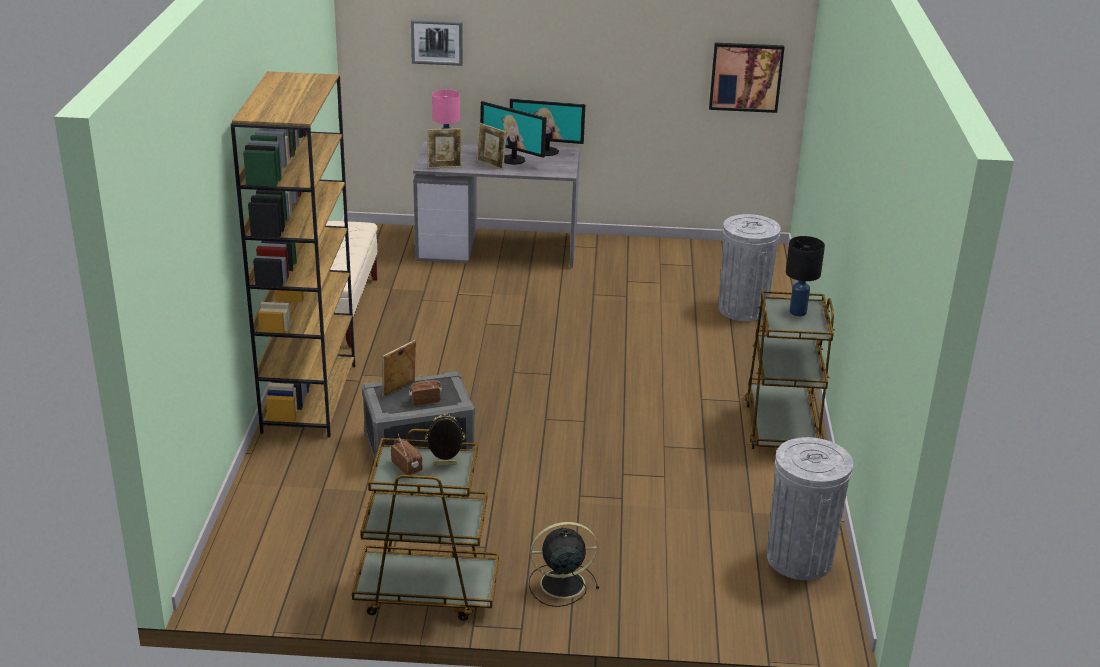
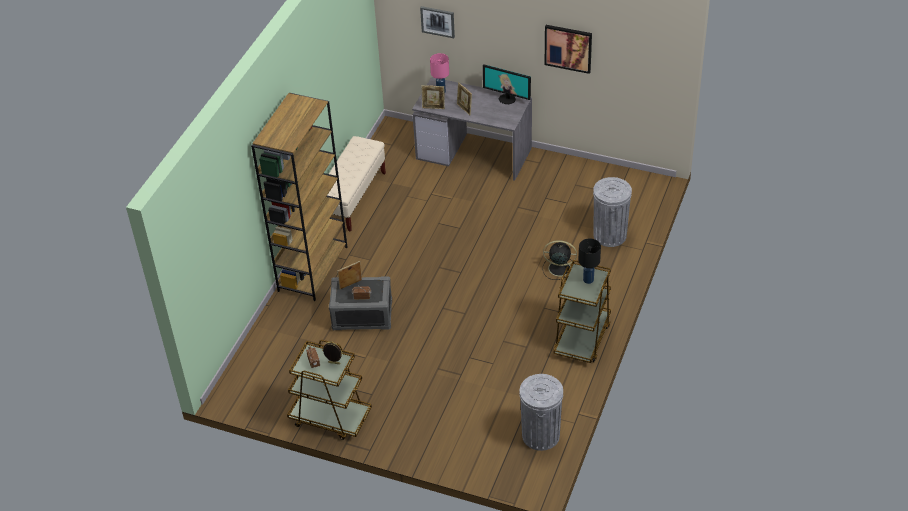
camera: 20 degrees right, 15 degrees up
(513, 159) = (481, 105): monitor -> none
(560, 584) = (401, 426): black fan -> black fan (558, 268)
(746, 77) = (641, 73): picture -> picture (568, 48)

